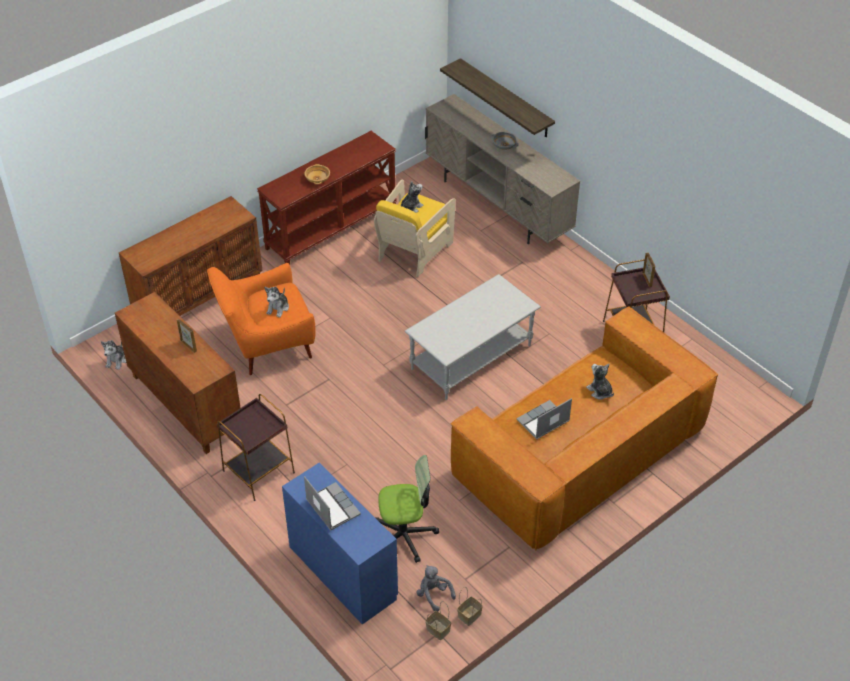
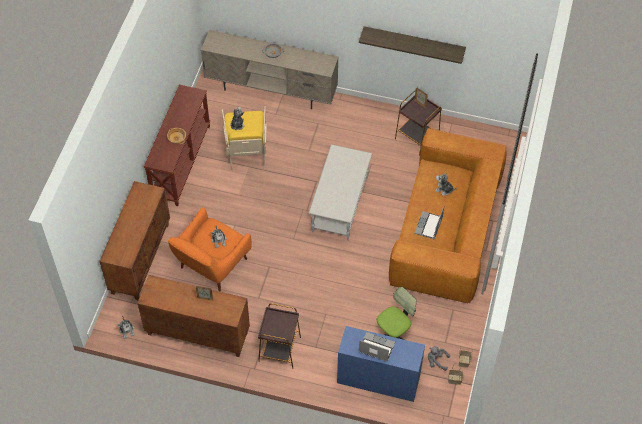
camera: 35 degrees left, 10 degrees up
(506, 98) = (260, 22): shelf -> shelf (413, 42)

